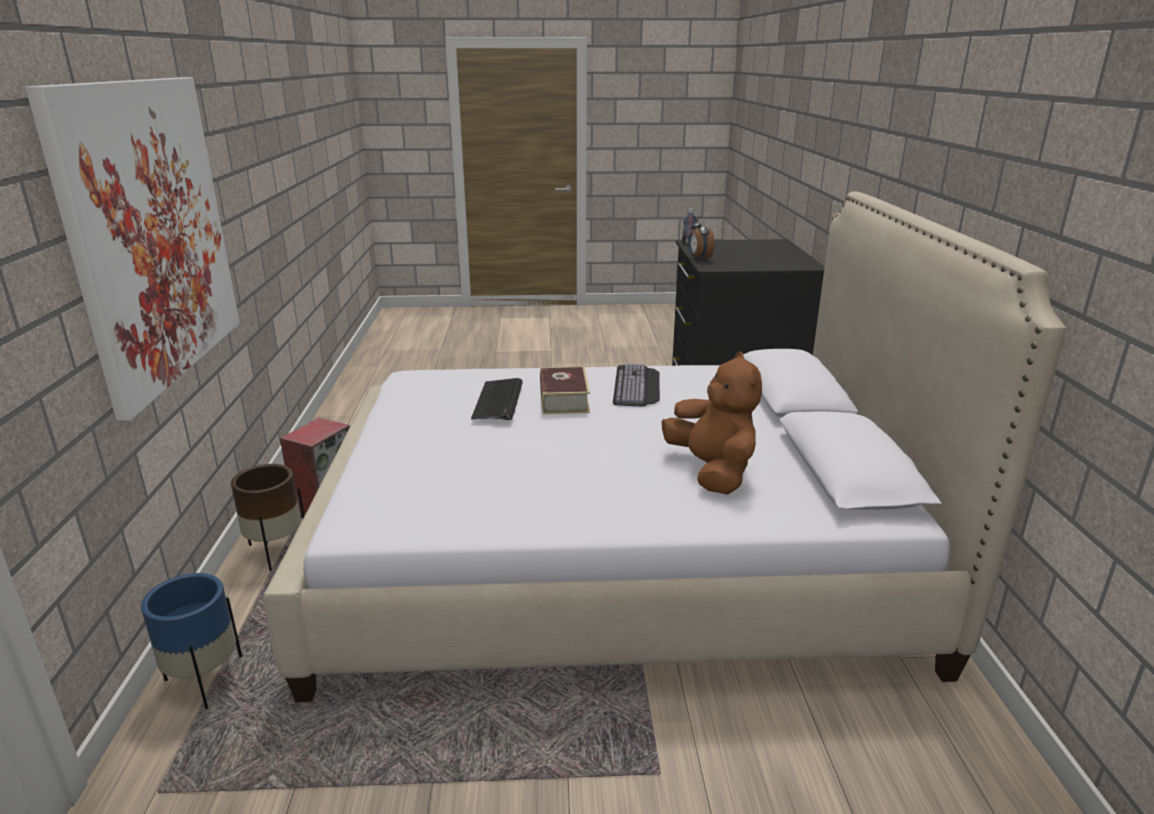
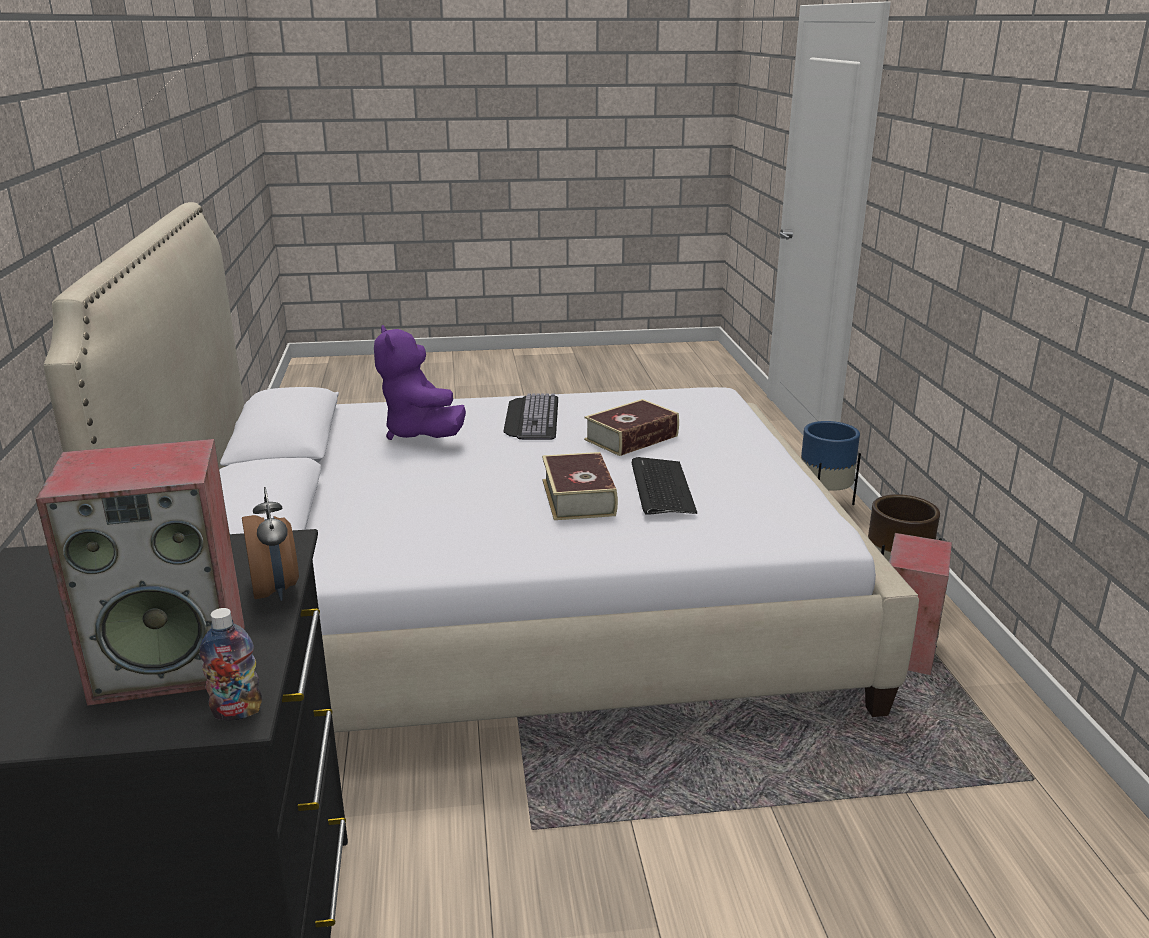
camera: 175 degrees right, 0 degrees up
(151, 233) = (997, 226): picture -> none
(496, 456) = (631, 438): none -> book
(638, 386) = (476, 524): keyboard -> keyboard (530, 417)
(712, 471) = (420, 433): brown plush toy -> purple plush toy
(717, 248) = (173, 662): none -> speaker

